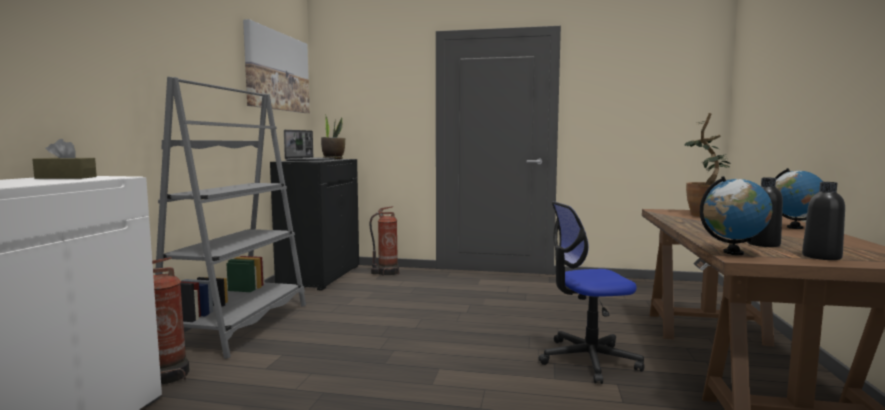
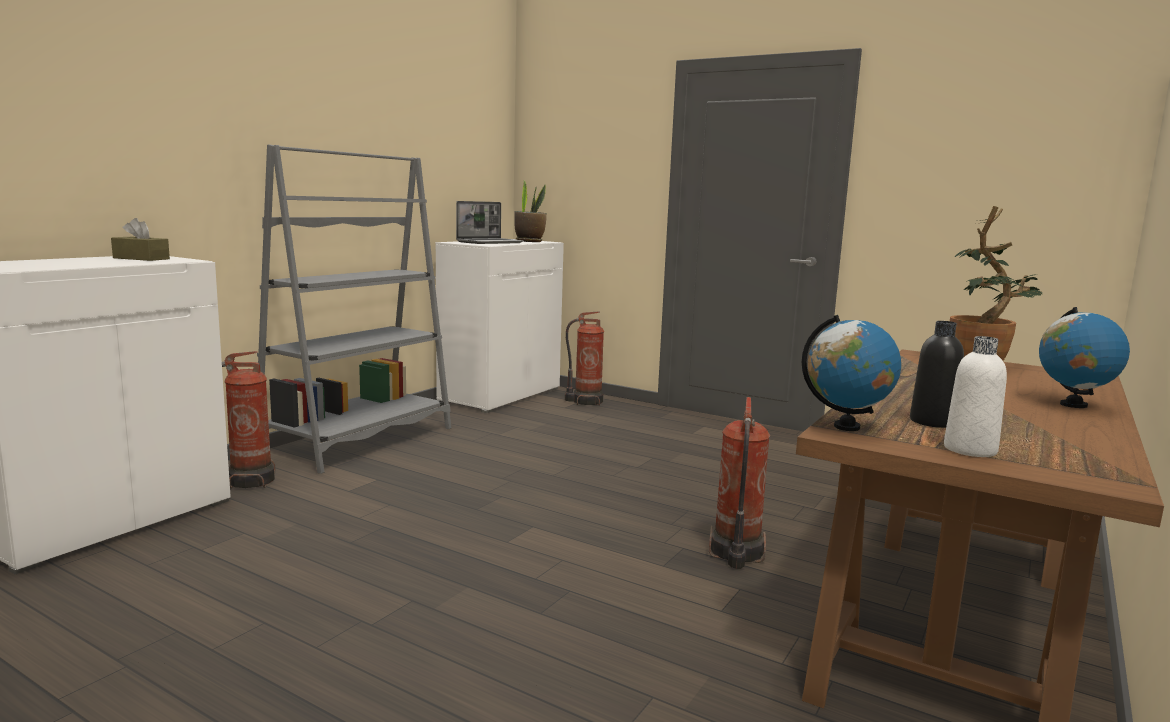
camera: 20 degrees right, 5 degrees up
(277, 71) = (457, 123): picture -> none
(319, 276) = (500, 394): black cabinet -> white cabinet
(588, 360) = (735, 553): office chair -> fire extinguisher
(821, 257) = (970, 450): black bottle -> white bottle

